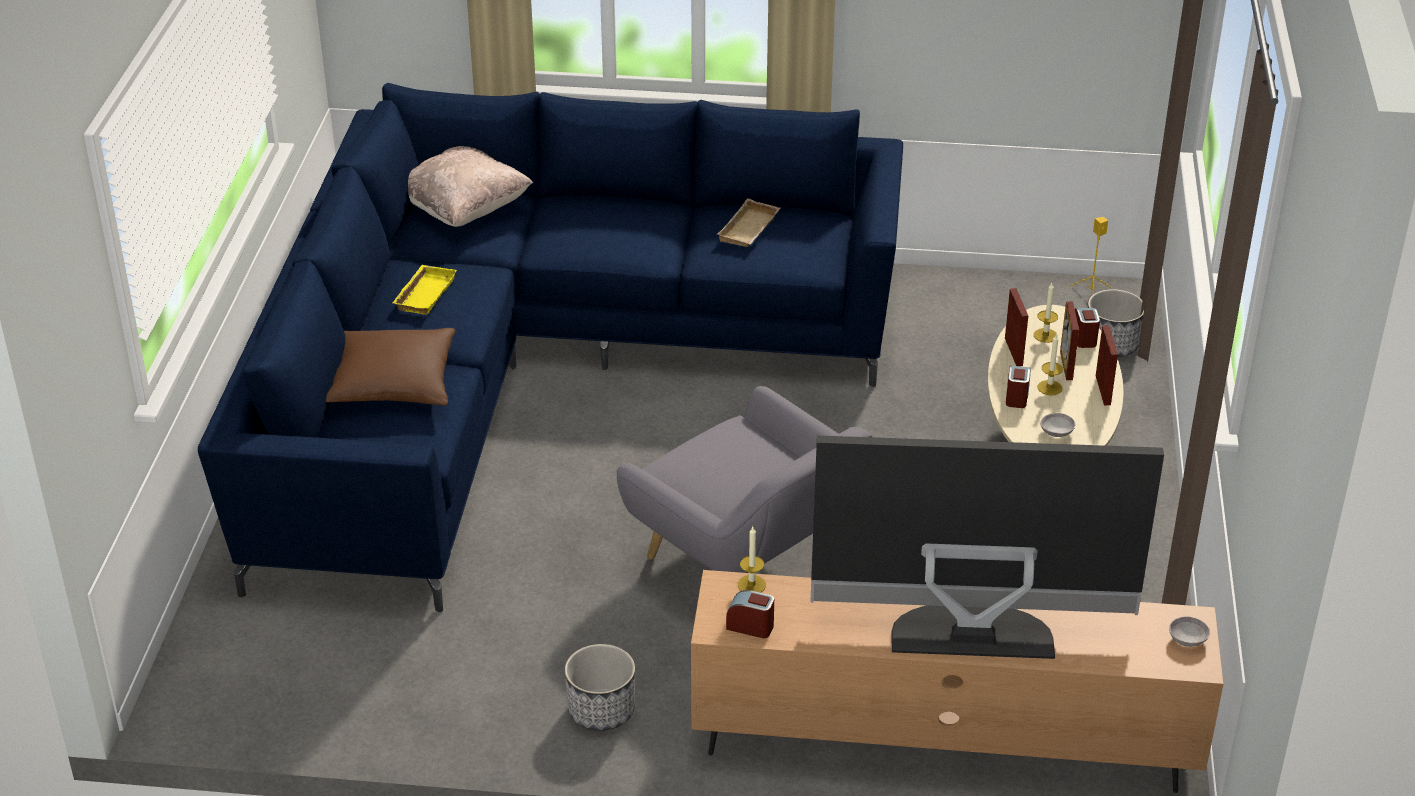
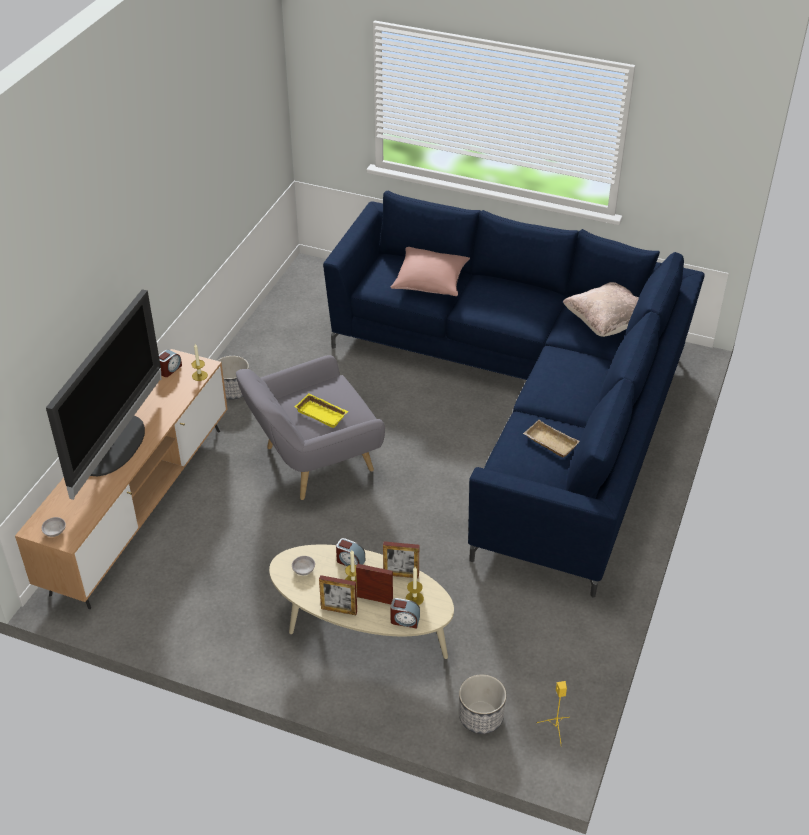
camera: 105 degrees right, 5 degrees up
(393, 383) = (430, 281): brown pillow -> pink pillow
(424, 293) = (514, 299): yellow tray -> yellow tray (323, 413)

